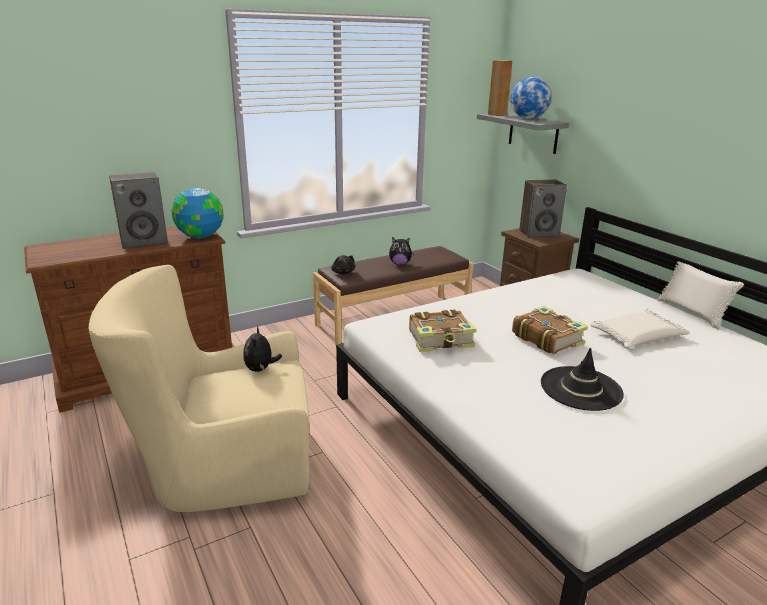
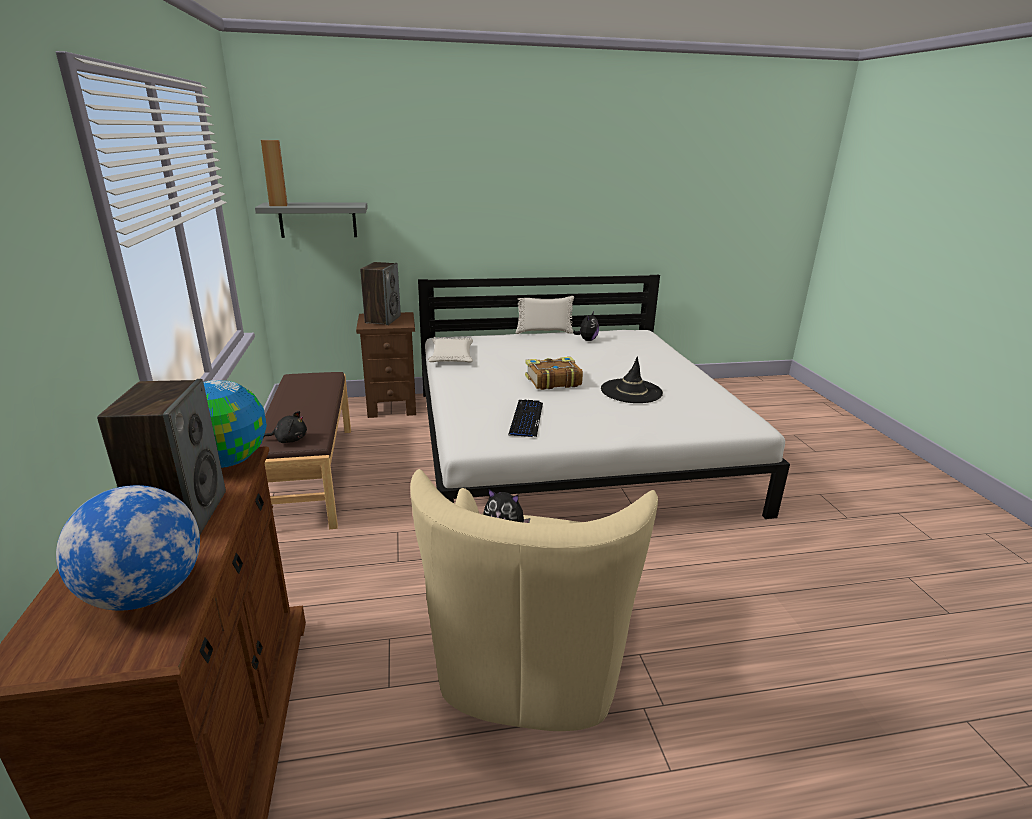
camera: 70 degrees left, 0 degrees up
(400, 264) = (309, 403): plush toy -> plush toy (587, 340)
(441, 339) = (526, 419): book -> keyboard
(528, 119) = (325, 204): globe -> globe (146, 594)
(637, 334) = (564, 354): white pillow -> white pillow (451, 355)

